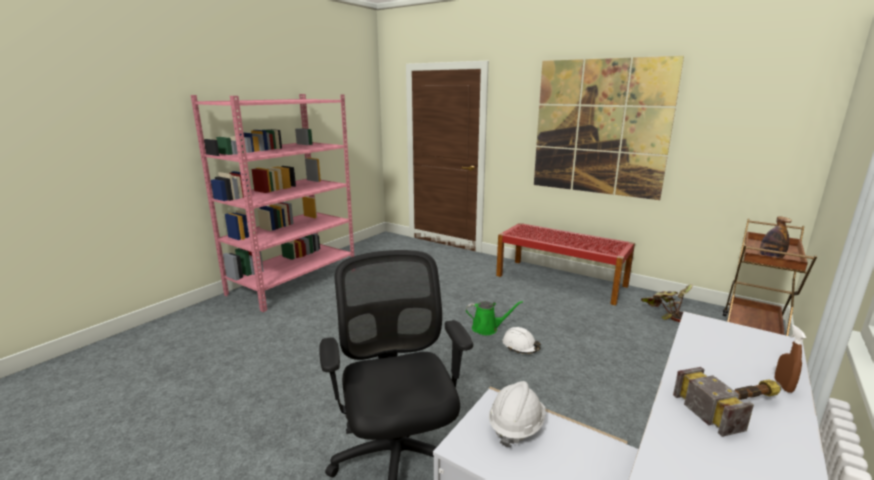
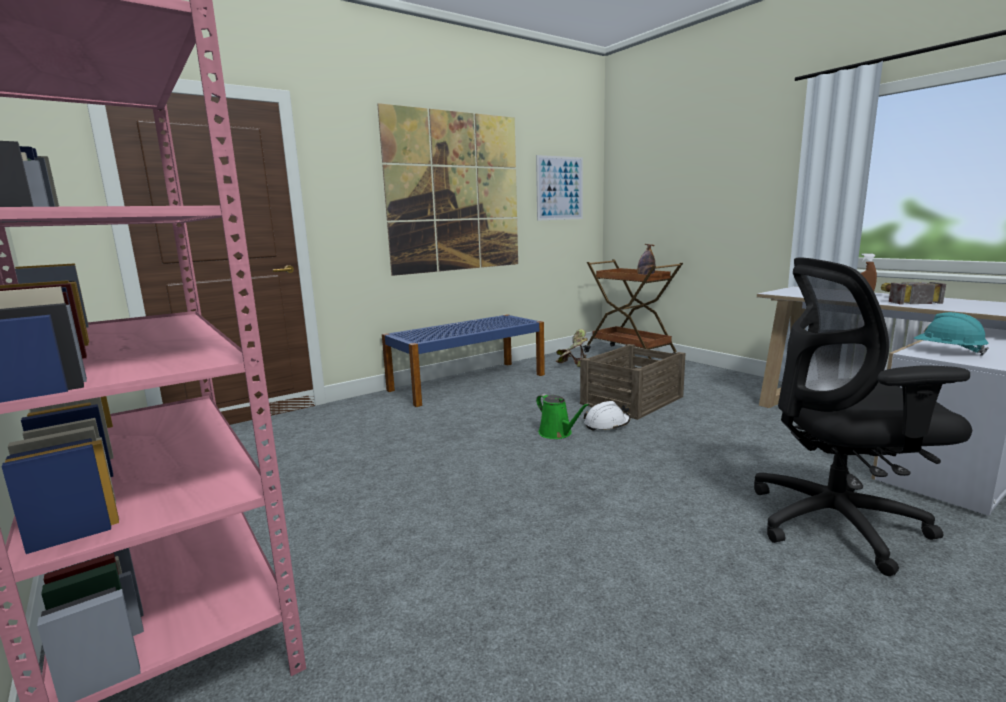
camera: 70 degrees left, 5 degrees down
(487, 328) = (557, 433): green watering can -> green watering can turned 120 degrees clockwise
(516, 426) = (947, 351): white hard hat -> turquoise hard hat
(560, 280) = (467, 382): red bench -> blue bench
(592, 354) = (633, 400): none -> crate
(743, 129) = (559, 188): none -> picture

